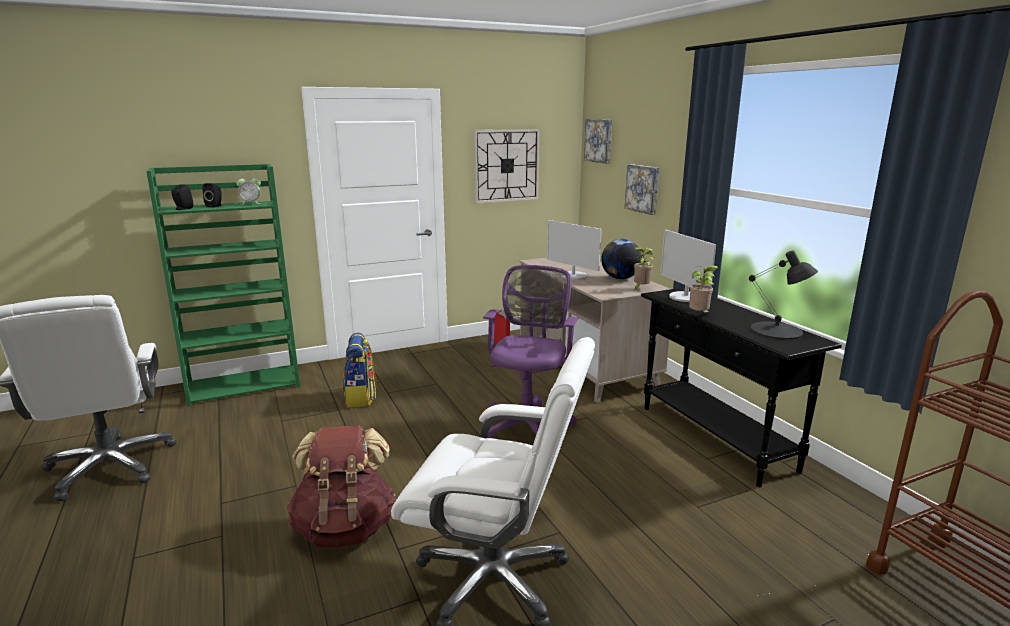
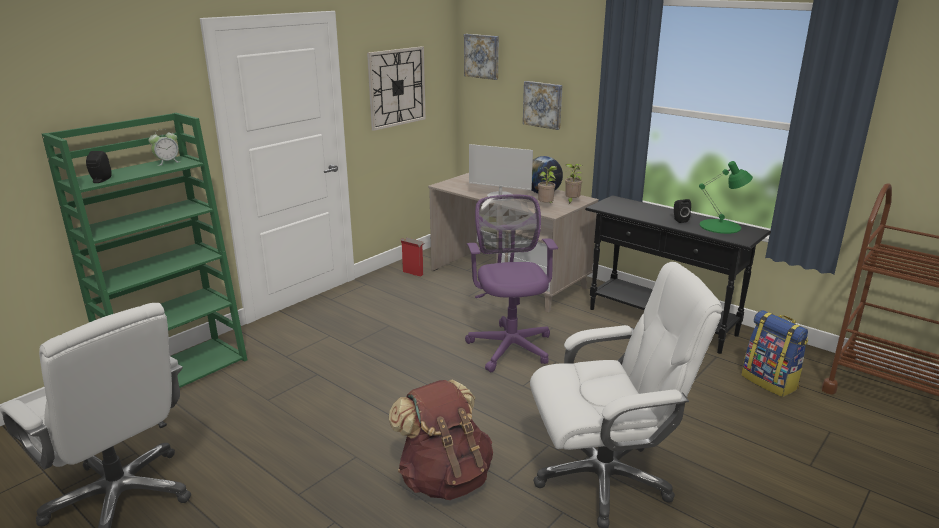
camera: 25 degrees left, 5 degrees up
(215, 206) = (132, 171): black speaker -> black speaker (679, 220)
(361, 398) = (327, 356): backpack -> backpack (770, 382)
(685, 297) = (624, 206): monitor -> none
(699, 315) = (654, 221): potted plant -> potted plant (546, 205)
(777, 331) = (720, 226): black table lamp -> green table lamp

